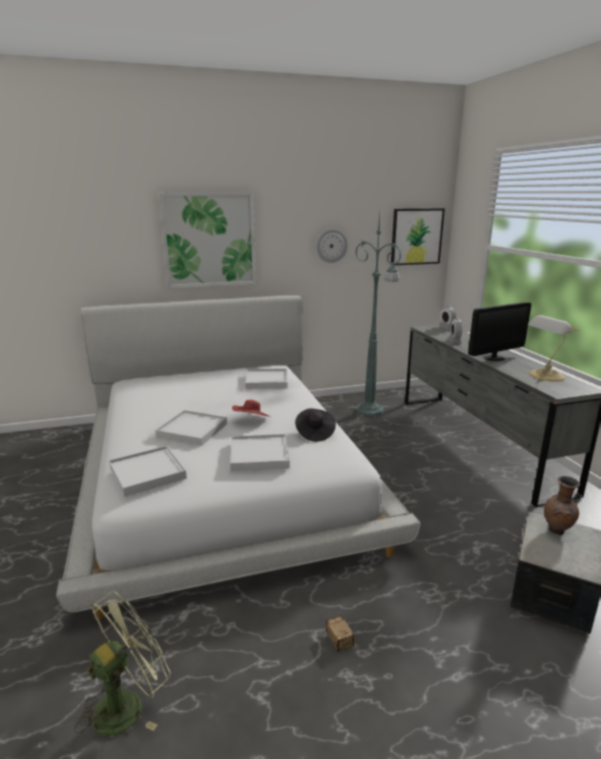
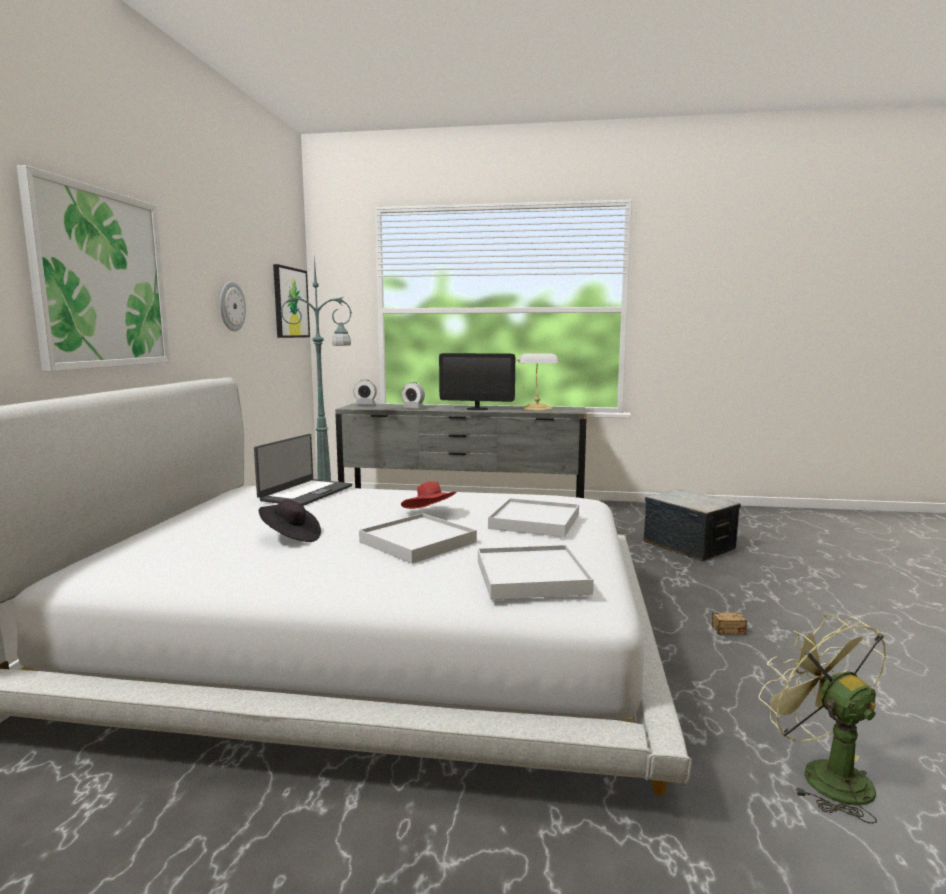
camera: 65 degrees left, 10 degrees down
(267, 381) = (305, 493): white tray -> laptop
(314, 433) = (500, 497): black hat -> black hat (290, 537)
(494, 358) = (477, 409): monitor -> monitor turned 105 degrees clockwise
(557, 531) = (676, 497): brown vase -> none

